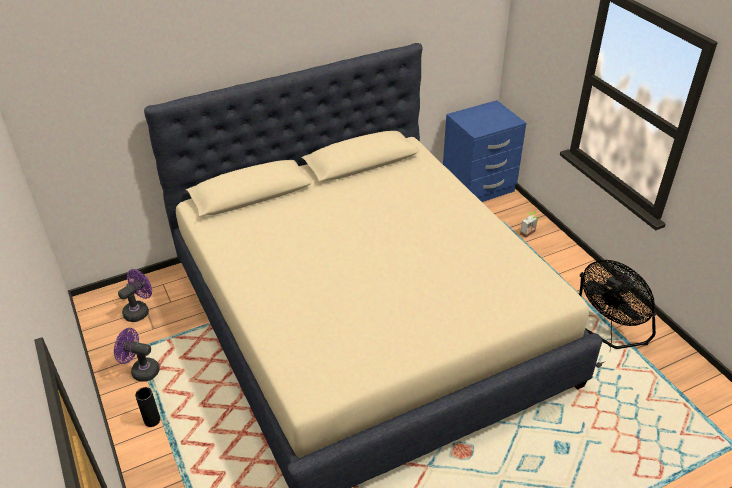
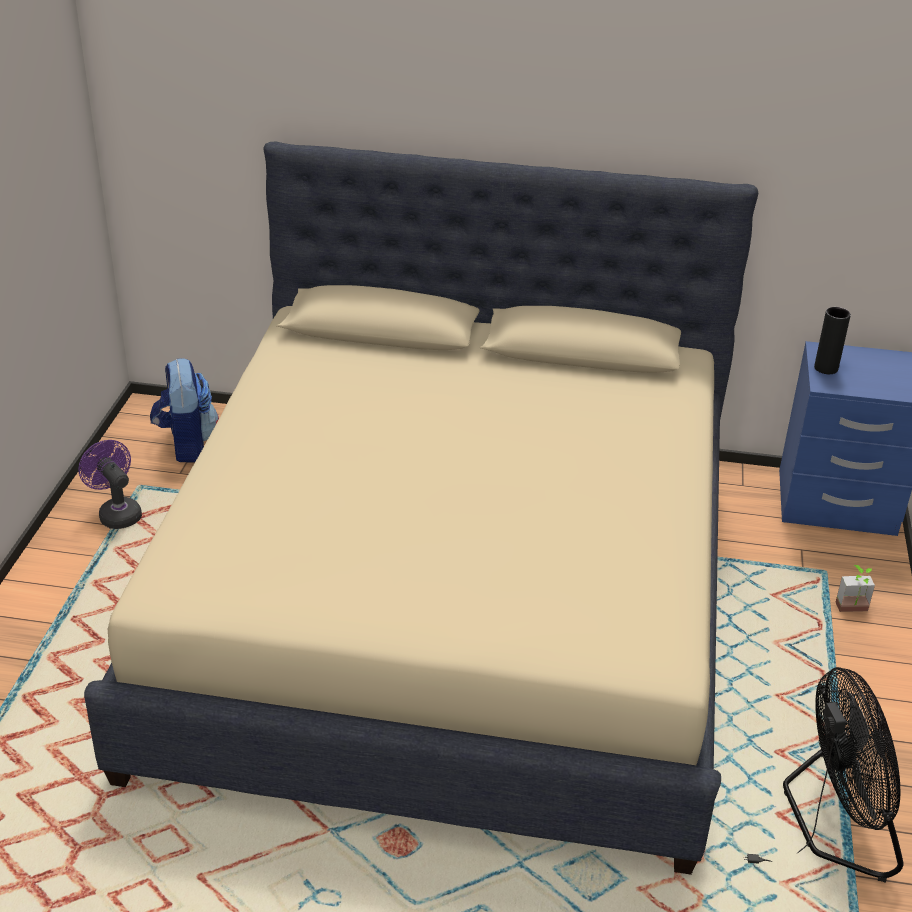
camera: 35 degrees right, 5 degrees down
(139, 310) = (187, 444): purple fan -> backpack
(152, 420) = (69, 575): black vase -> black vase (826, 368)

